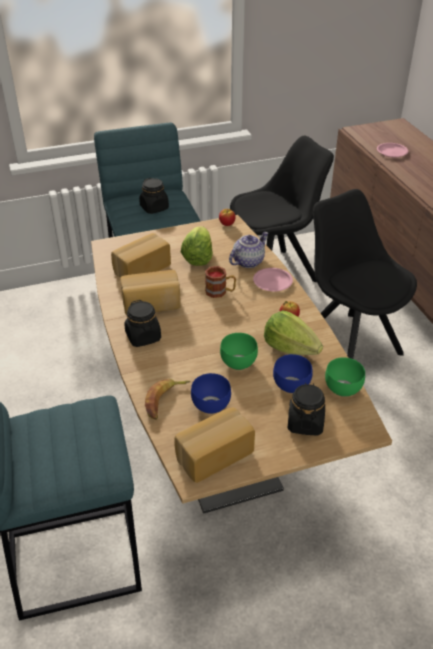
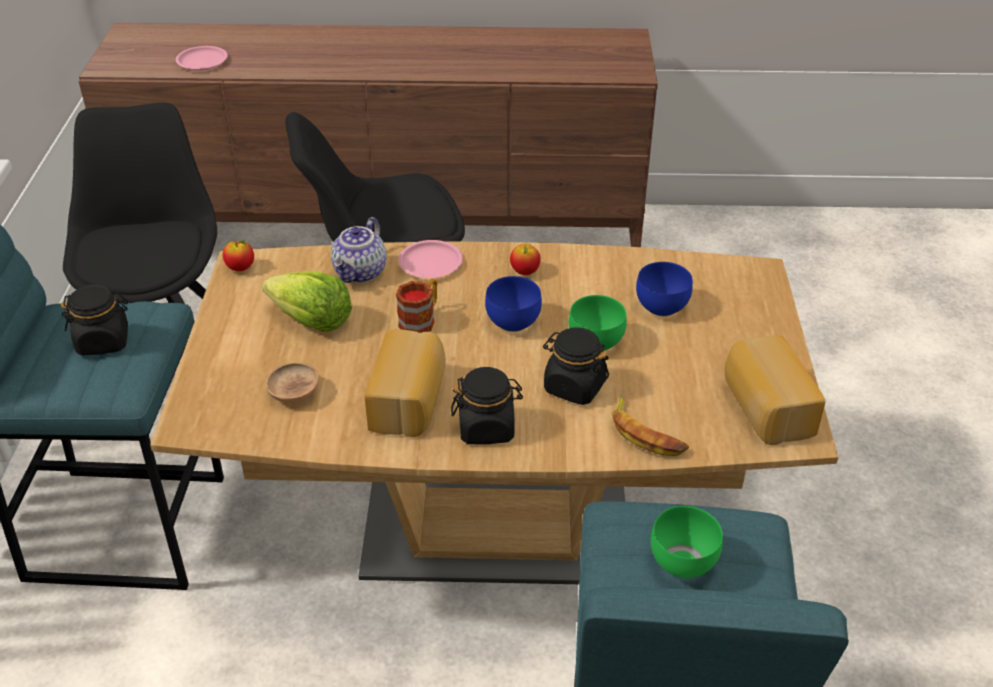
camera: 70 degrees left, 0 degrees up
(141, 268) = (294, 394): bread -> brown bowl
(212, 406) = (674, 388): blue bowl -> blue bowl (514, 321)
(247, 261) = (361, 273): teapot -> teapot turned 135 degrees counterclockwise
(290, 348) = (586, 287): lettuce -> none
(305, 422) = (733, 314): black jar -> black jar (574, 386)
(343, 390) = (686, 267): green bowl -> green bowl (685, 562)

